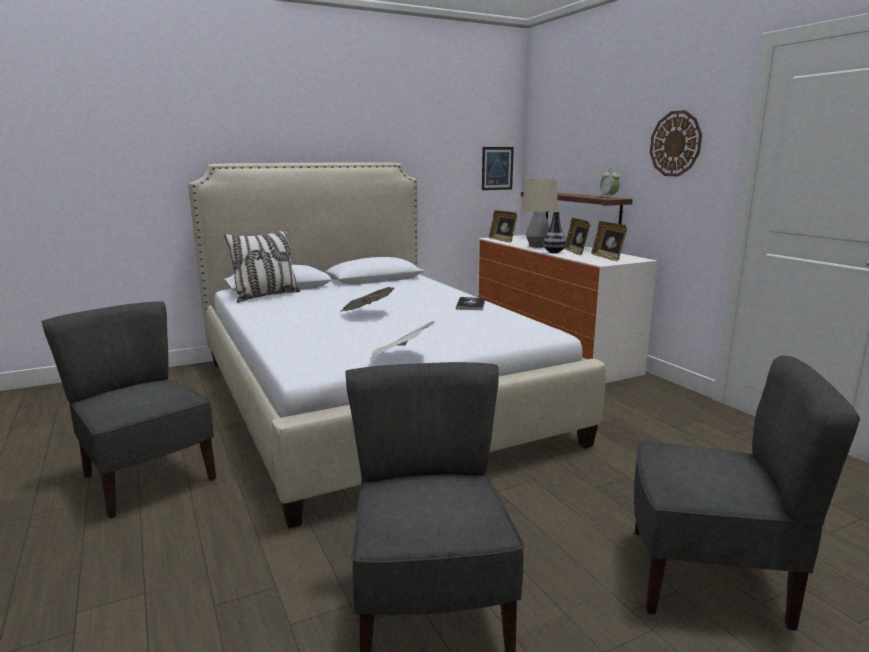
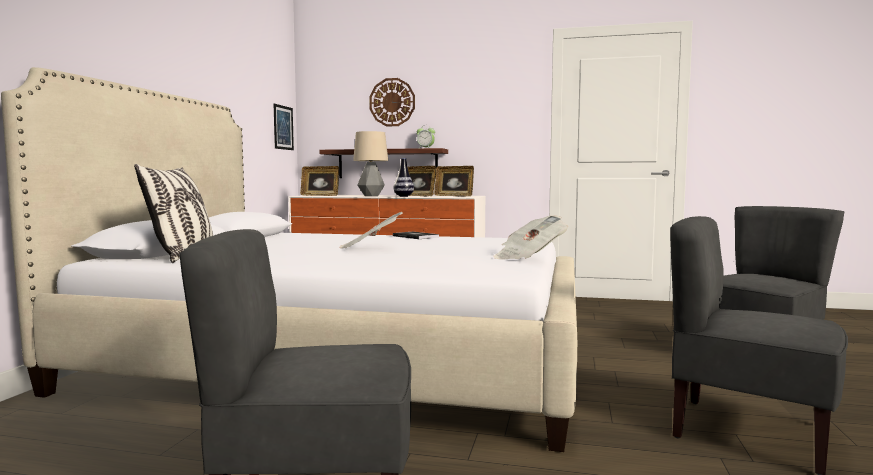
camera: 50 degrees left, 10 degrees down
(675, 144) = (487, 103): wall clock -> wall clock (392, 102)

